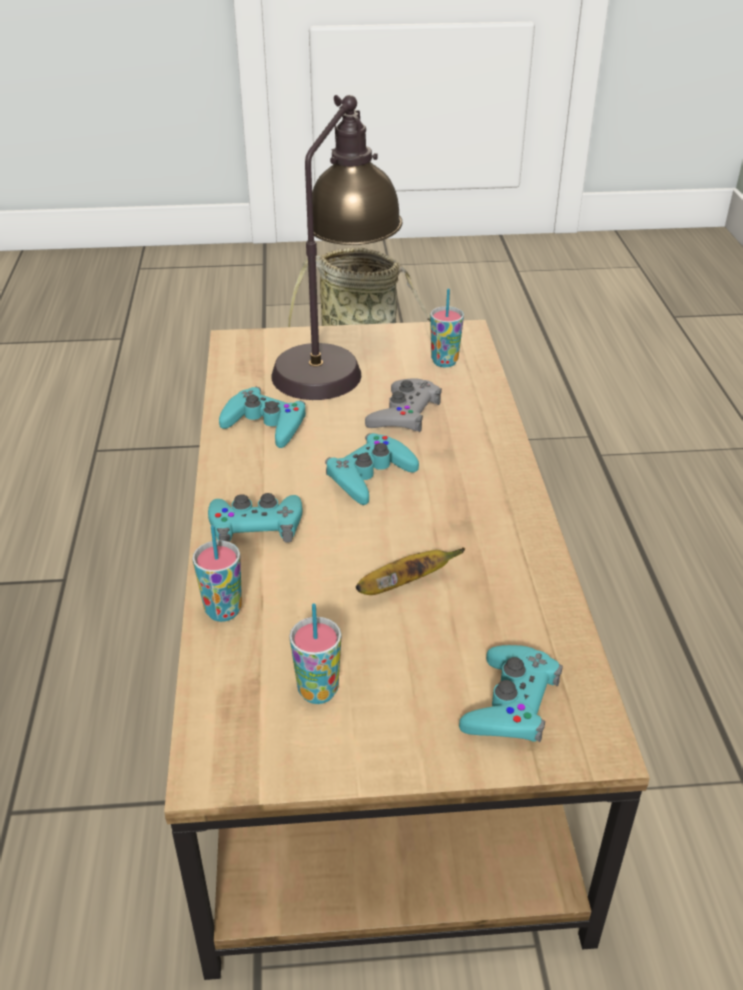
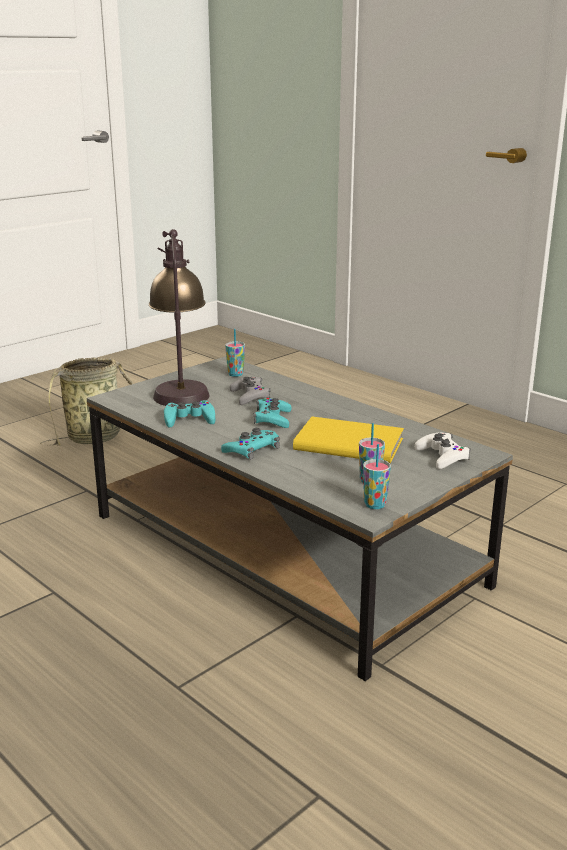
camera: 40 degrees left, 15 degrees down
(223, 611) = (288, 477): cup -> cup (375, 505)
(373, 666) = (284, 549): brown coffee table -> grey coffee table
(404, 585) = (348, 443): banana -> yellow book
(511, 703) = (442, 456): turquoise game controller -> white game controller

